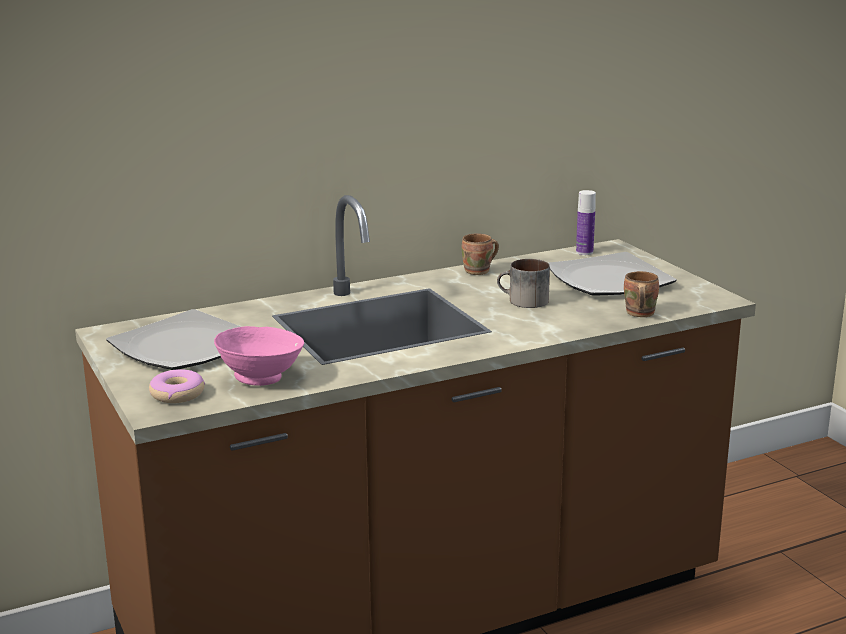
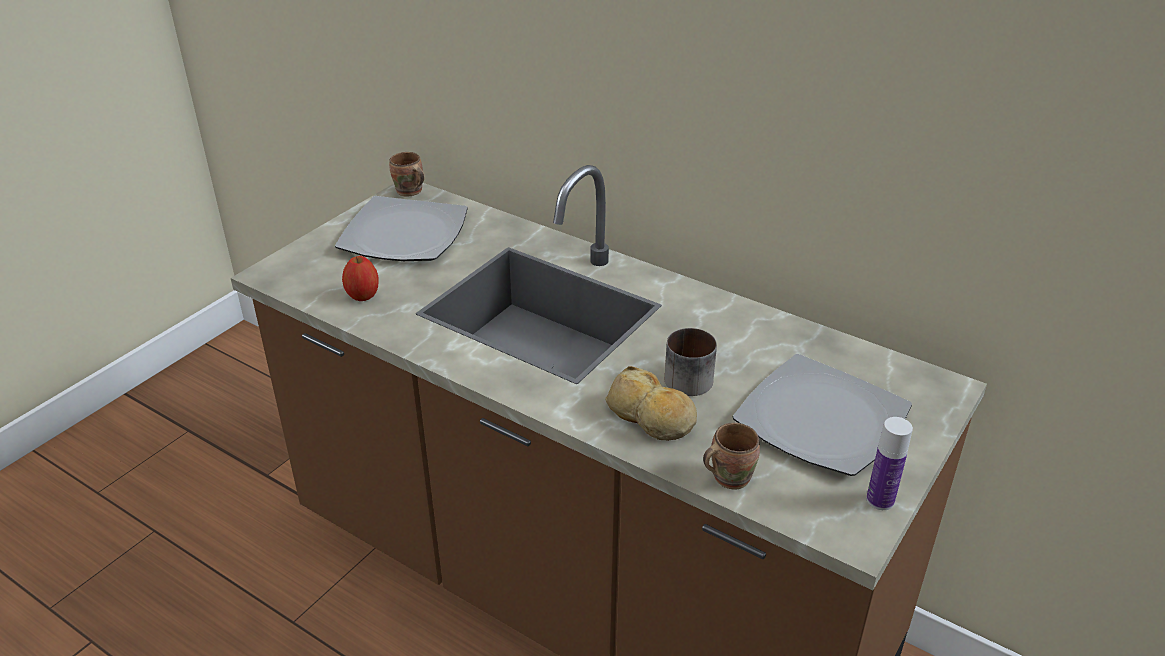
camera: 60 degrees right, 15 degrees up
(177, 394) = (305, 269): donut -> none
(262, 378) = (363, 295): pink bowl -> apple
(479, 271) = (744, 318): brown mug -> brown mug (409, 192)
(556, 319) = (651, 417): none -> bread
(584, 252) = (898, 371): bottle -> bottle (880, 500)

